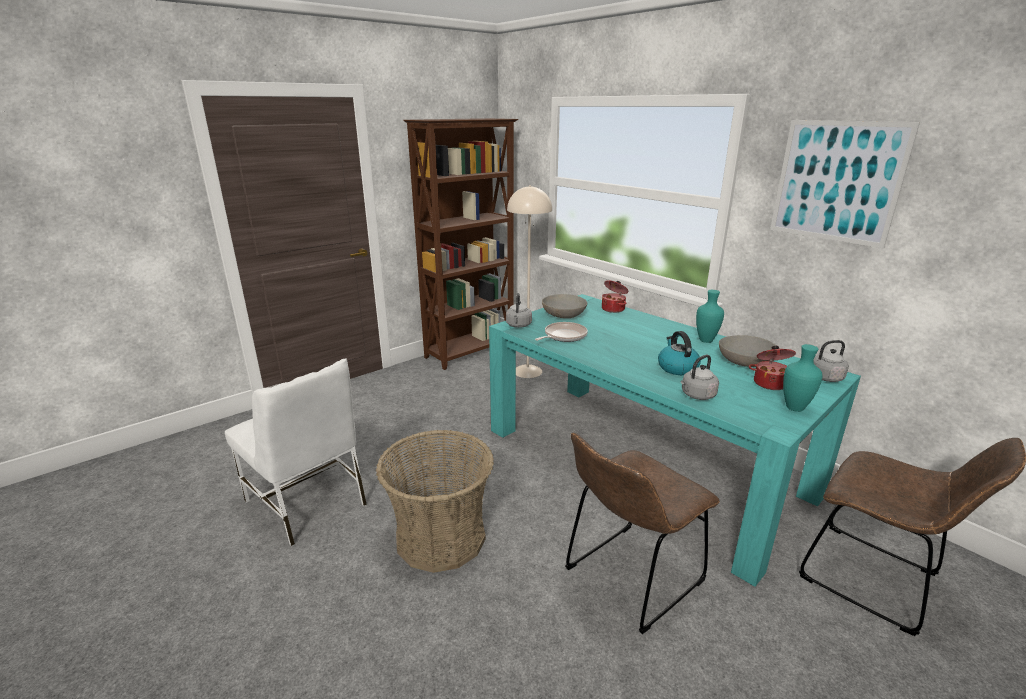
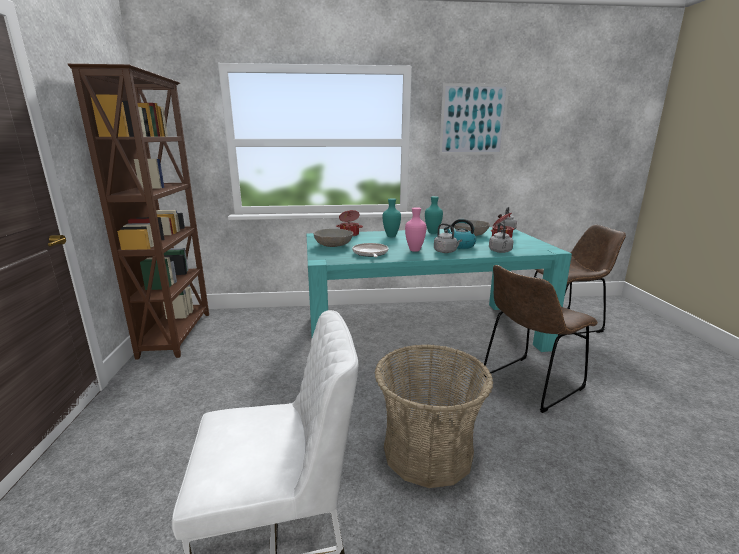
camera: 55 degrees left, 5 degrees down
(518, 325) = (327, 258): grey kettle -> grey kettle (446, 252)
(527, 371) = (256, 324): beige floor lamp -> none
(612, 351) = (415, 250): none -> pink vase
(629, 578) = (528, 384): brown chair -> brown chair turned 60 degrees clockwise
(795, 408) = (533, 242): turquoise vase -> turquoise vase (392, 236)

